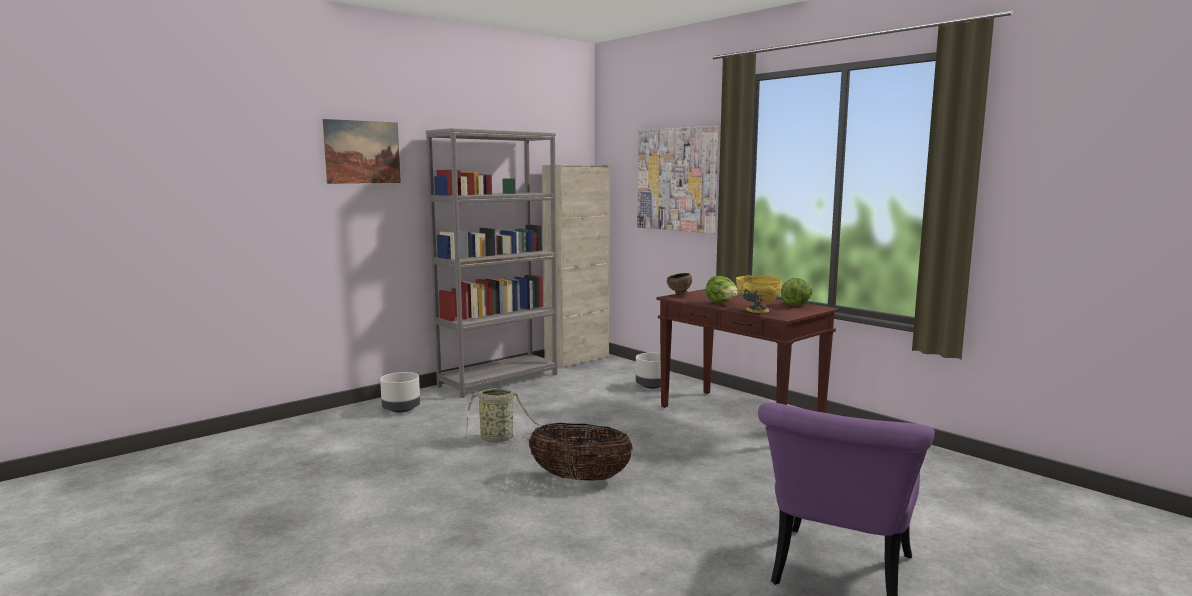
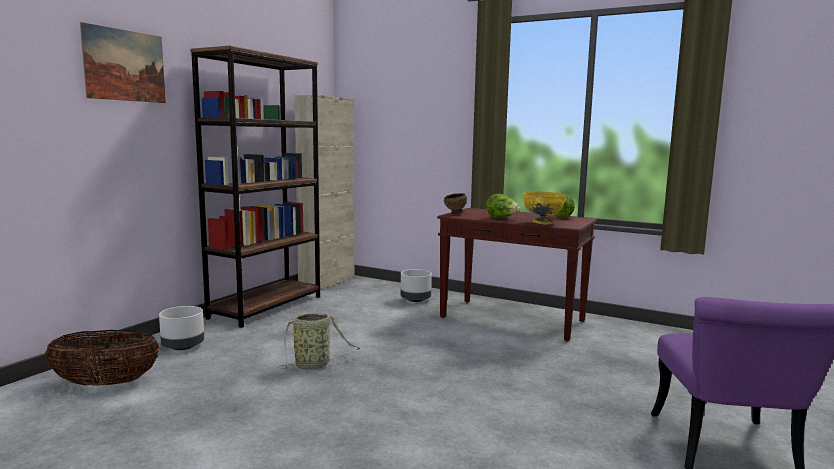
camera: 20 degrees left, 0 degrees up
(499, 380) = (267, 307): grey bookcase -> brown bookcase
(580, 478) = (428, 394): basket -> basket (106, 383)
(677, 179) = (425, 112): picture -> none

